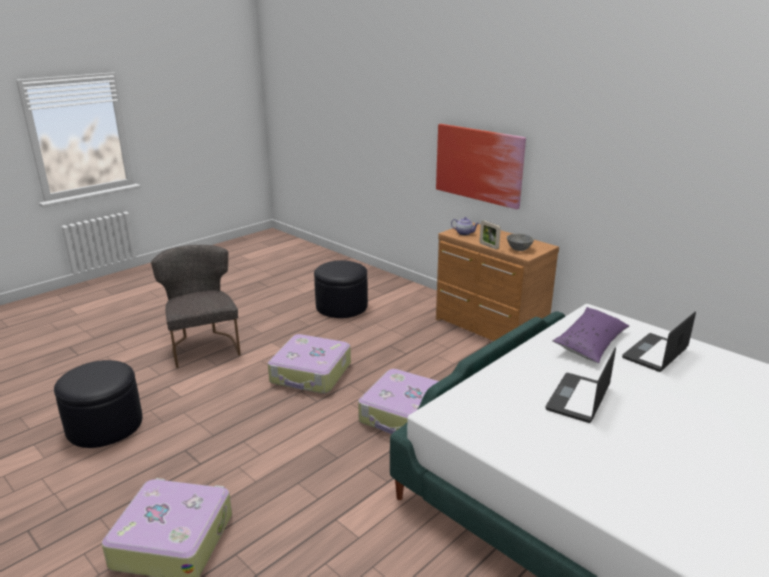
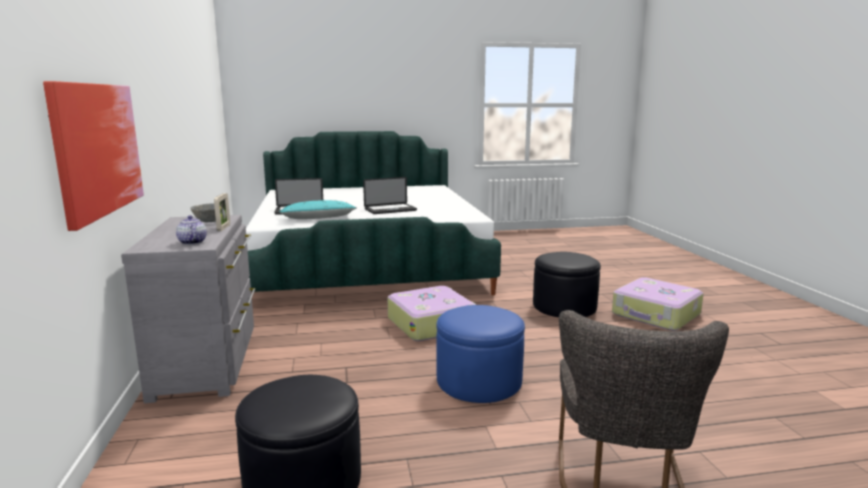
camera: 145 degrees left, 10 degrees down
(104, 425) = (757, 402): black ottoman -> black ottoman (564, 307)
(311, 374) = (478, 381): suitcase -> blue ottoman
(489, 329) = (209, 361): brown dresser -> grey dresser
(590, 343) = (317, 218): purple pillow -> turquoise pillow

